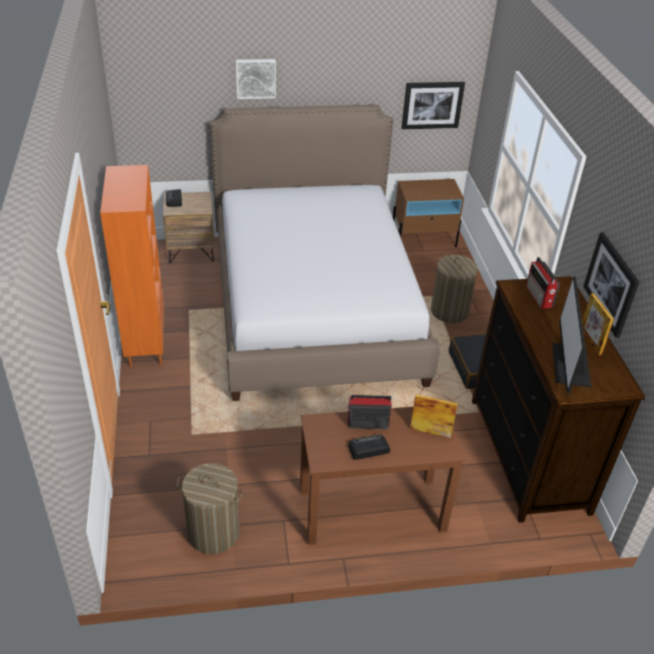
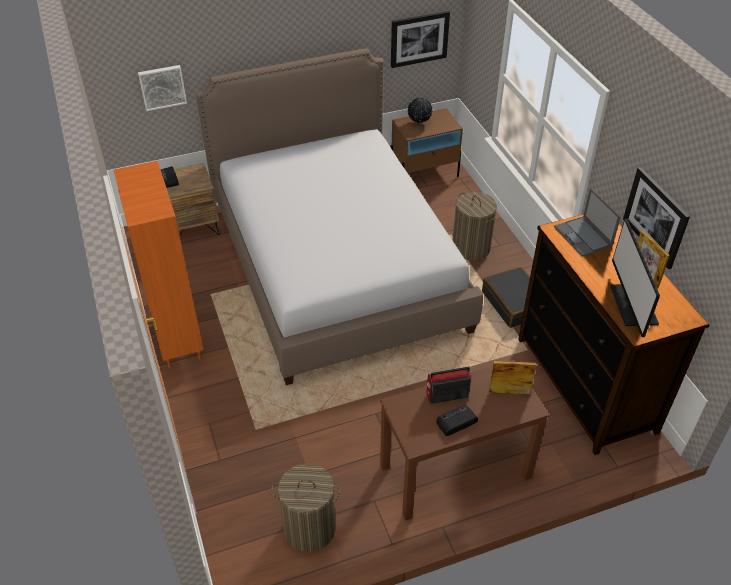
camera: 10 degrees left, 5 degrees up
(255, 78) = (238, 40): picture -> picture (162, 87)
(422, 188) = (419, 123): none -> globe
(539, 297) = (583, 236): radio -> laptop

